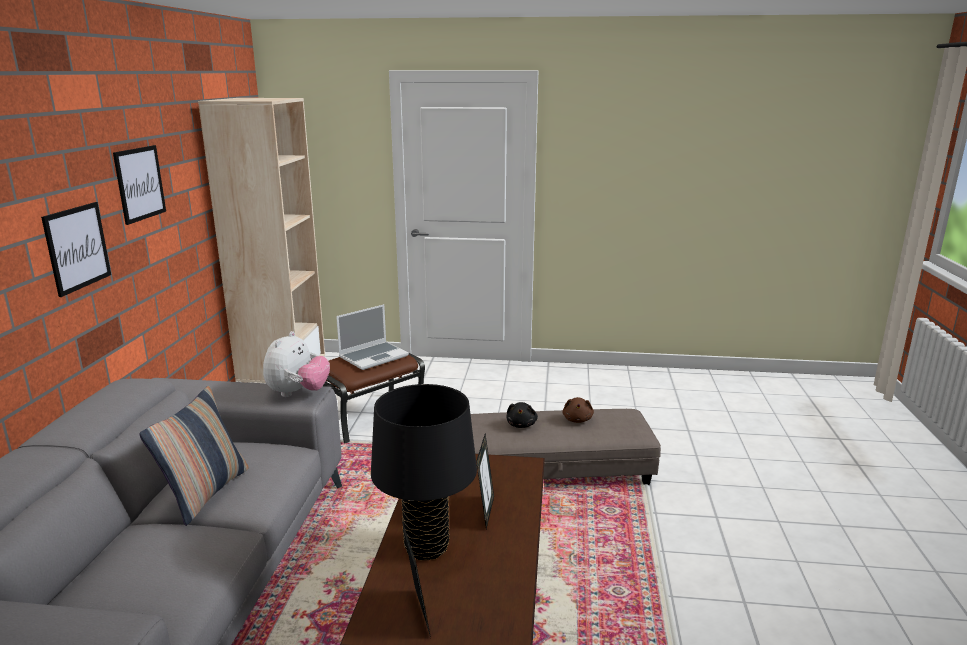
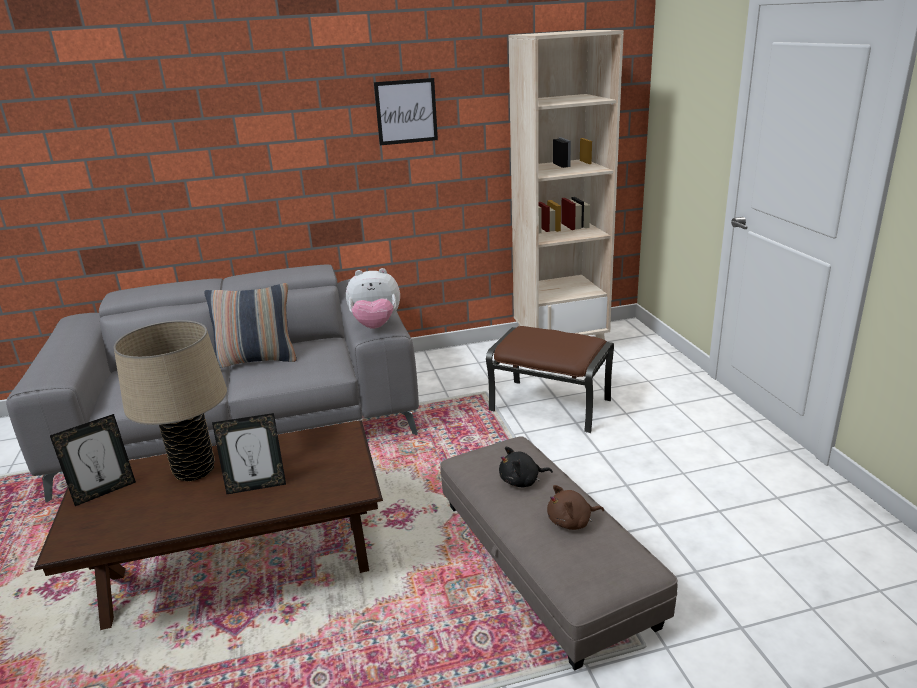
camera: 70 degrees right, 5 degrees up
(77, 247) = (317, 155): picture -> none
(374, 356) = (557, 342): laptop -> none
(426, 547) = (194, 470): black table lamp -> beige table lamp

